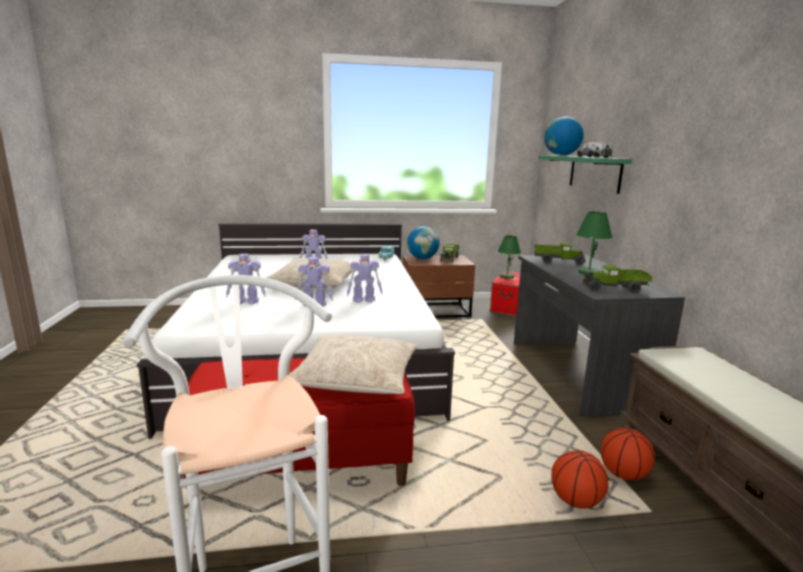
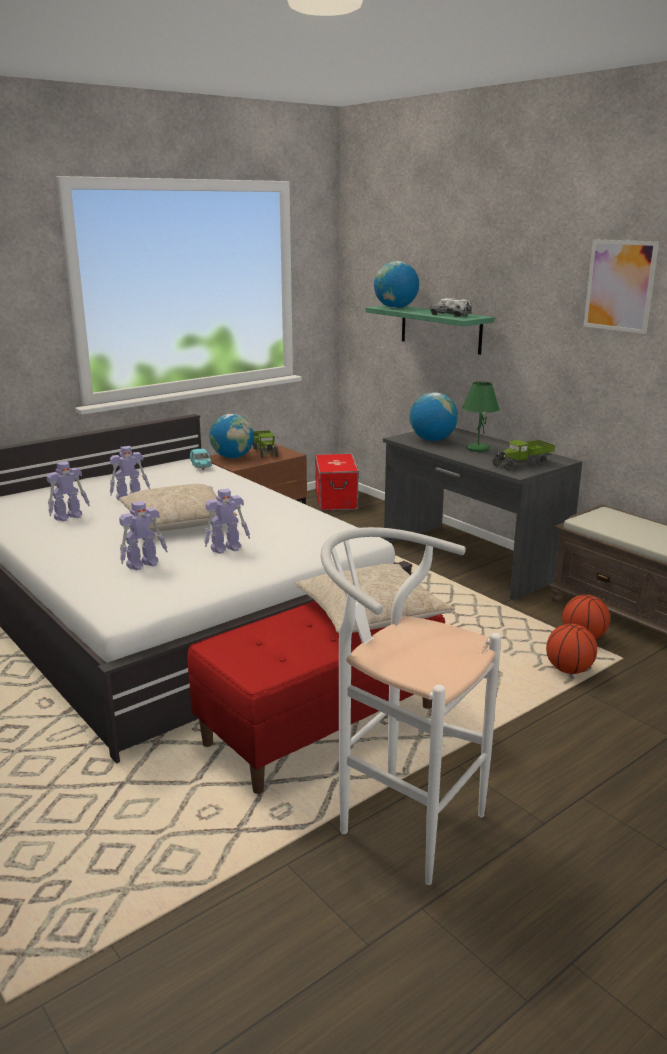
camera: 30 degrees left, 5 degrees up
(364, 300) = (270, 529): toy robot -> toy robot (69, 516)
(506, 276) = (327, 461): green table lamp -> none
(557, 262) = (432, 440): toy truck -> globe
(742, 113) = (619, 285): none -> picture

